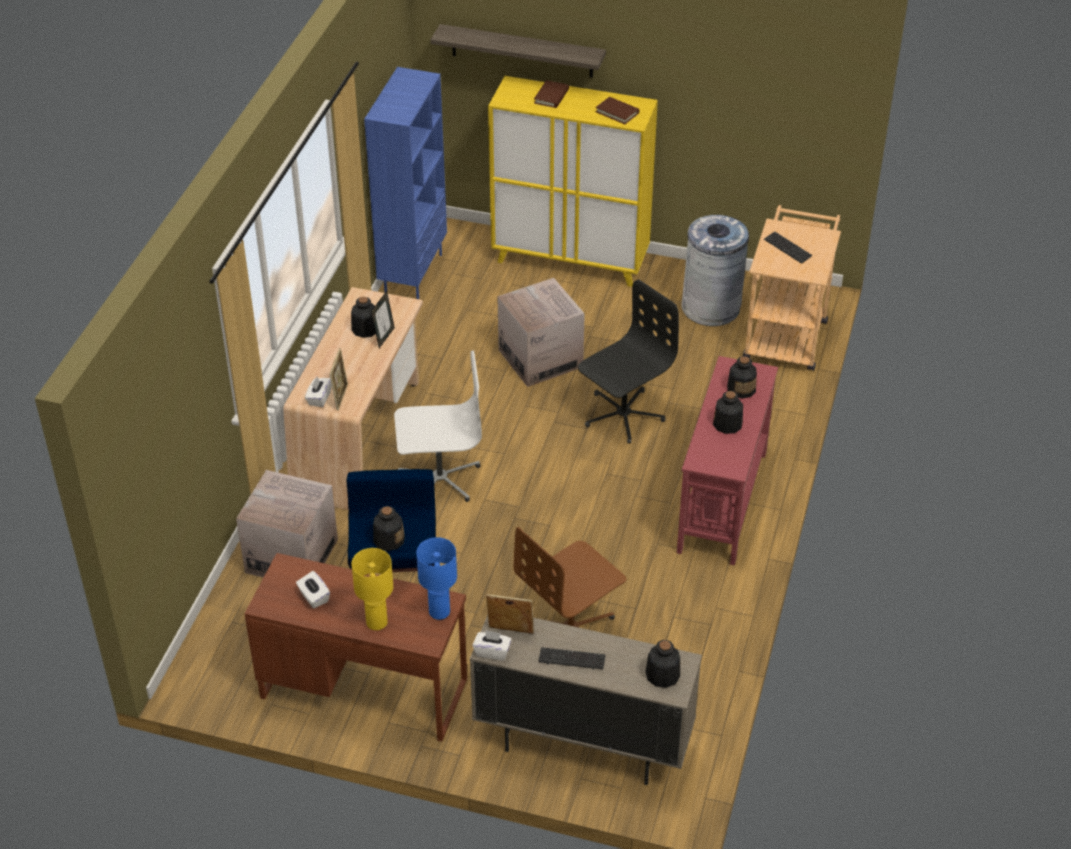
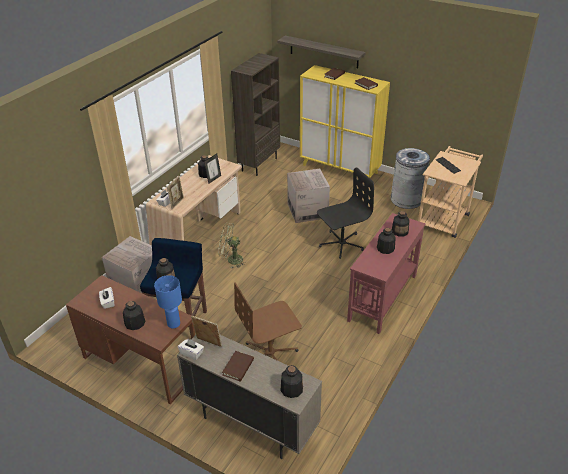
camera: 15 degrees right, 5 degrees down
(376, 623) = (134, 323): yellow table lamp -> bottle
(412, 273) = (259, 164): blue bookcase -> brown bookcase
(439, 478) = (231, 260): white office chair -> green fan
(572, 659) = (238, 367): keyboard -> brown book

